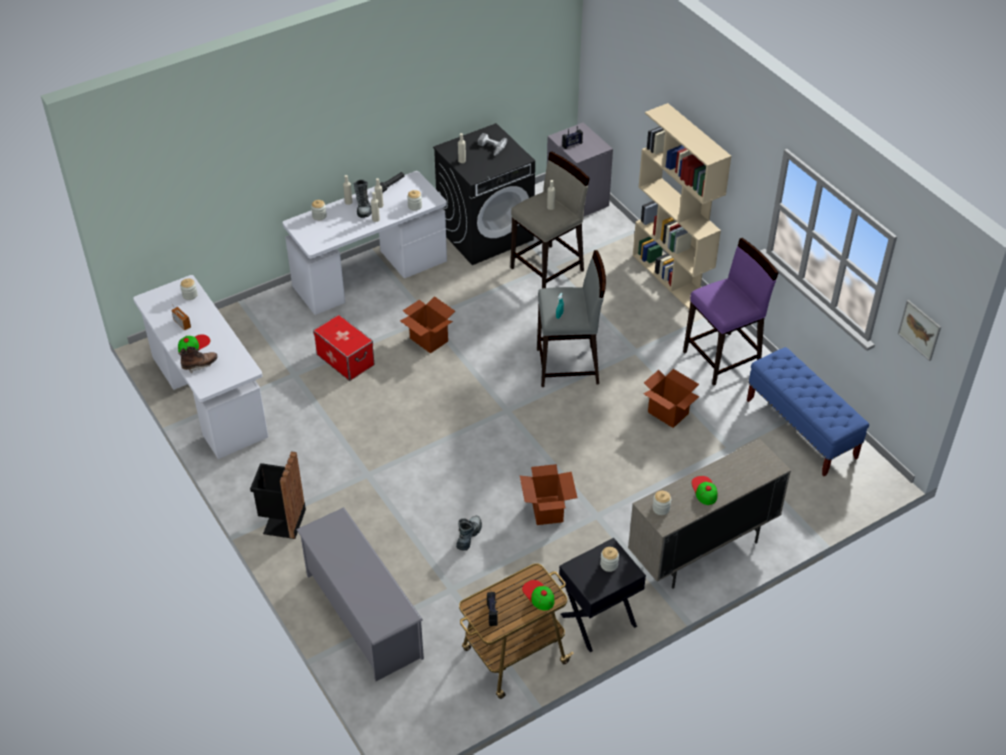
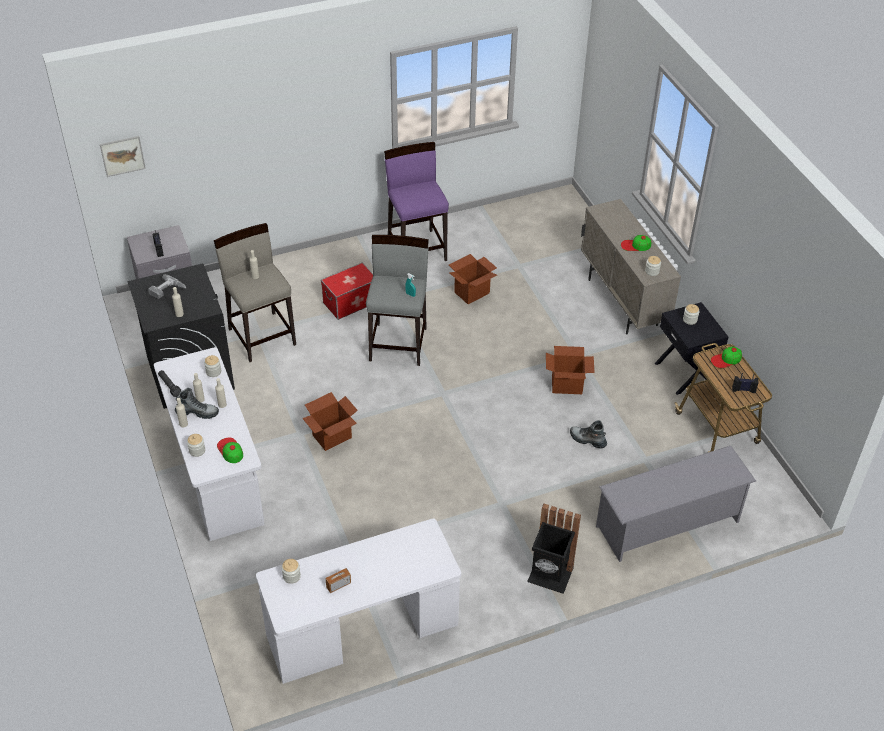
camera: 80 degrees left, 0 degrees up
(194, 345) = (376, 575): cap -> cap (230, 450)
(200, 365) = (410, 571): brown boot -> none
(346, 359) = (339, 505): storage box -> storage box (350, 302)
(672, 277) = (306, 258): beige bookcase -> none
(801, 429) = (507, 224): blue bench -> none
(919, 330) = (554, 72): picture -> picture (122, 156)

